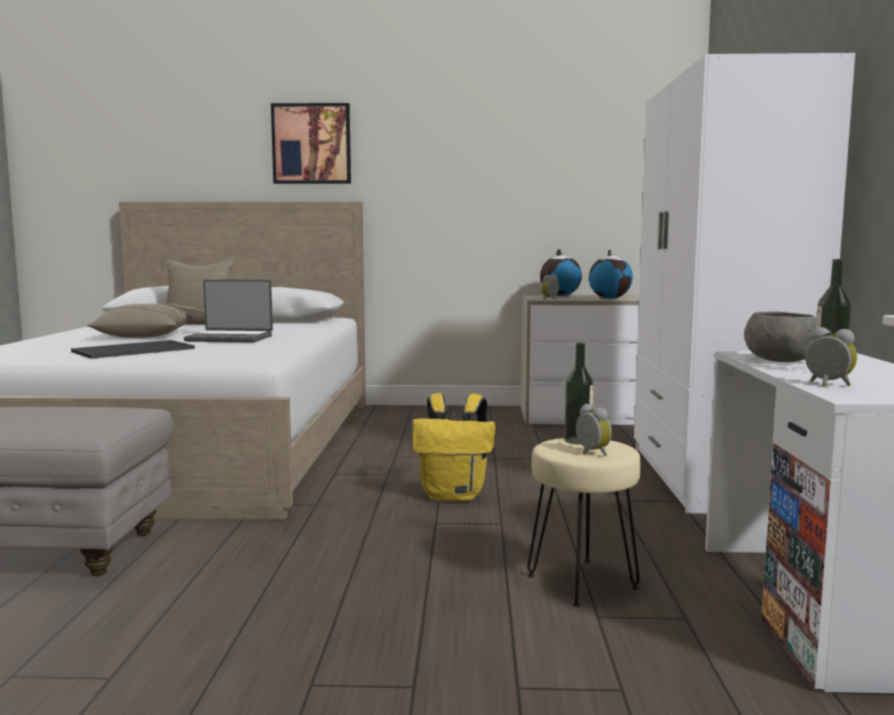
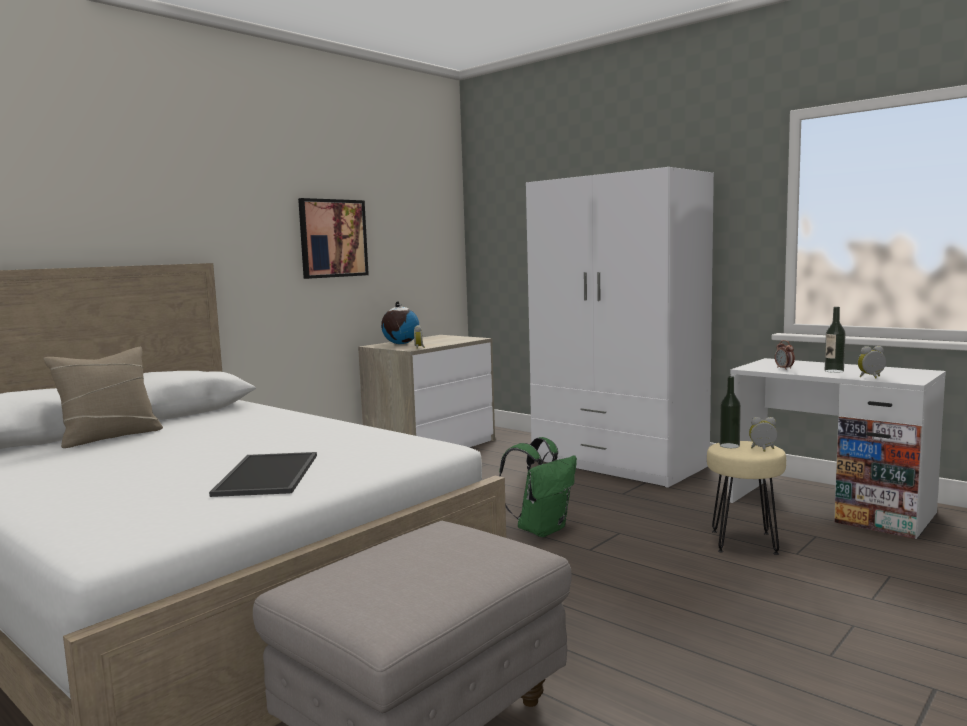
camera: 50 degrees left, 0 degrees up
(144, 336) = (152, 462): beige pillow -> none
(230, 338) = (272, 439): laptop -> none
(311, 144) = (141, 194): picture -> picture (333, 238)
(454, 496) = (541, 529): yellow backpack -> green backpack
(610, 298) = (450, 341): globe -> none
(781, 360) = (784, 368): grey bowl -> alarm clock

